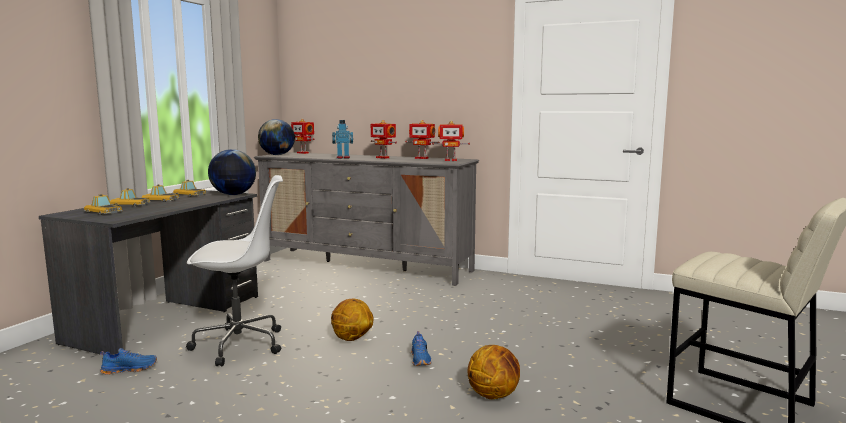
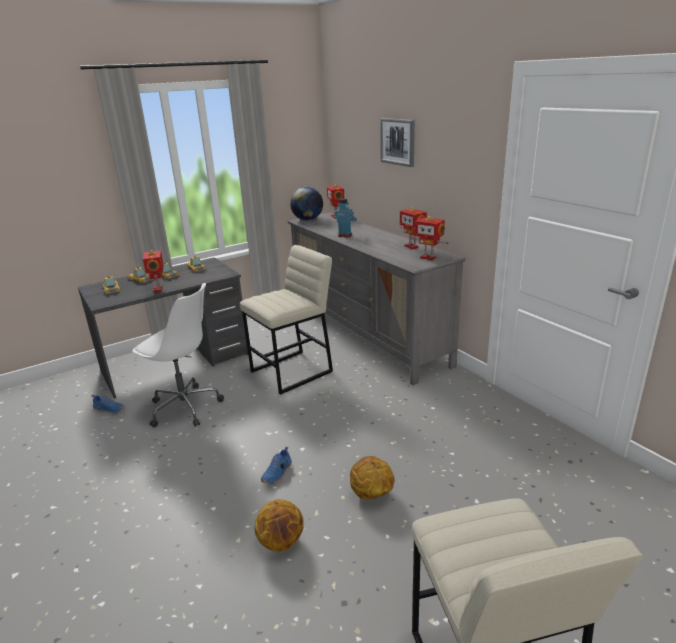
camera: 35 degrees right, 15 degrees up
(233, 195) = (222, 274): globe -> none
(327, 298) = (293, 371): none -> beige chair
(351, 339) = (258, 428): basketball -> basketball (371, 494)
(383, 158) = (379, 240): toy robot -> toy robot (159, 289)
(387, 68) = (398, 141): none -> picture

